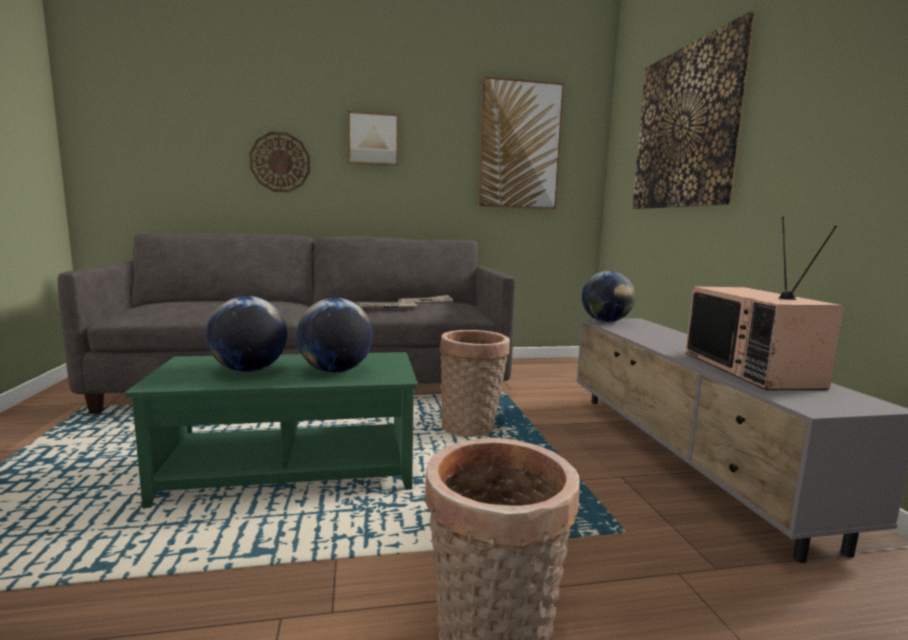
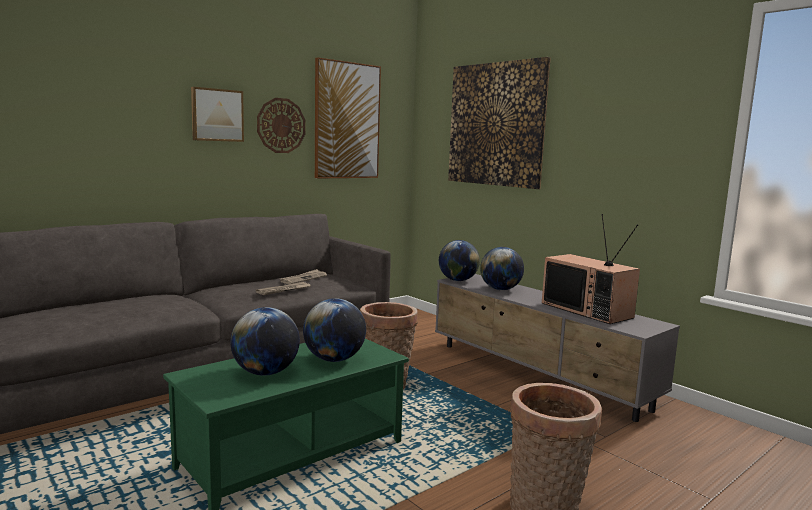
camera: 30 degrees left, 0 degrees up
(280, 162) = (119, 140): wall clock -> wall clock (281, 125)
(648, 334) = (500, 289): none -> globe

